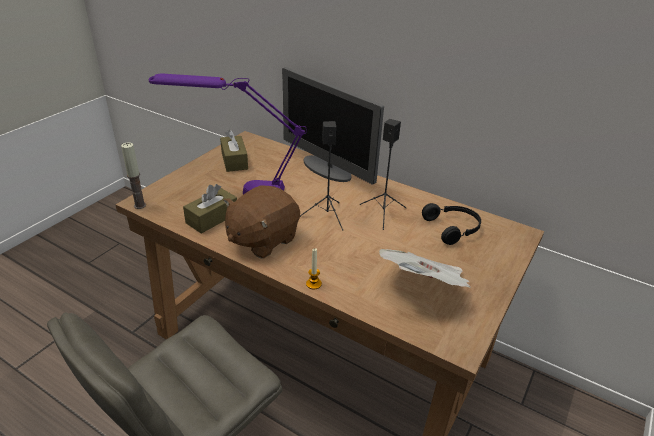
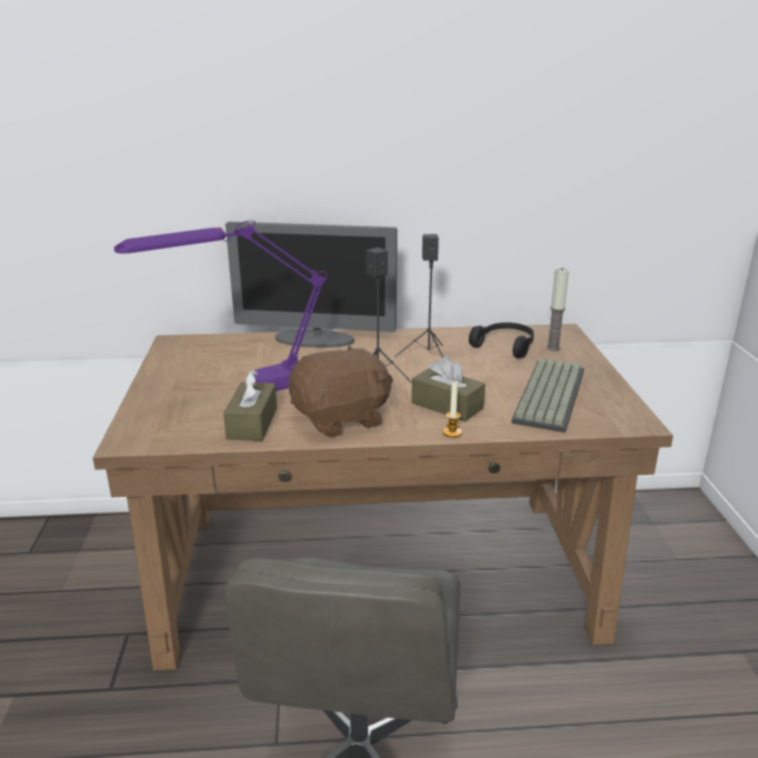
camera: 35 degrees left, 10 degrees down
(140, 205) = (133, 446): candle -> candle (553, 348)
(234, 160) = (191, 365): brown tissue box -> brown tissue box (447, 406)
(262, 239) = (341, 419): brown plush toy -> brown plush toy turned 120 degrees counterclockwise
(425, 286) = (547, 394): newspaper -> keyboard

